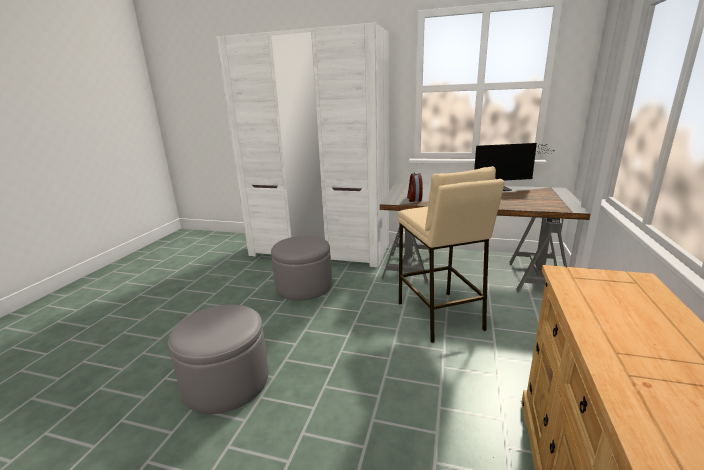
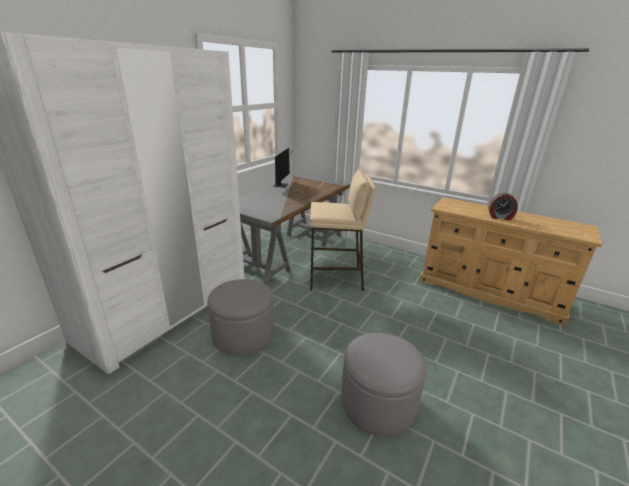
camera: 75 degrees left, 5 degrees up
(414, 199) = (273, 210): alarm clock -> alarm clock (500, 217)

